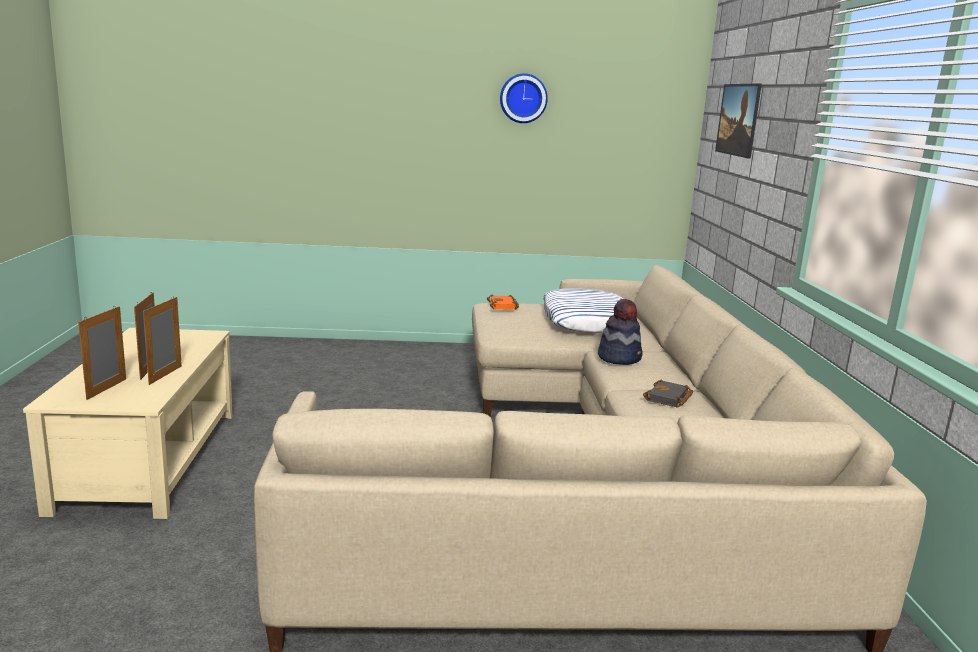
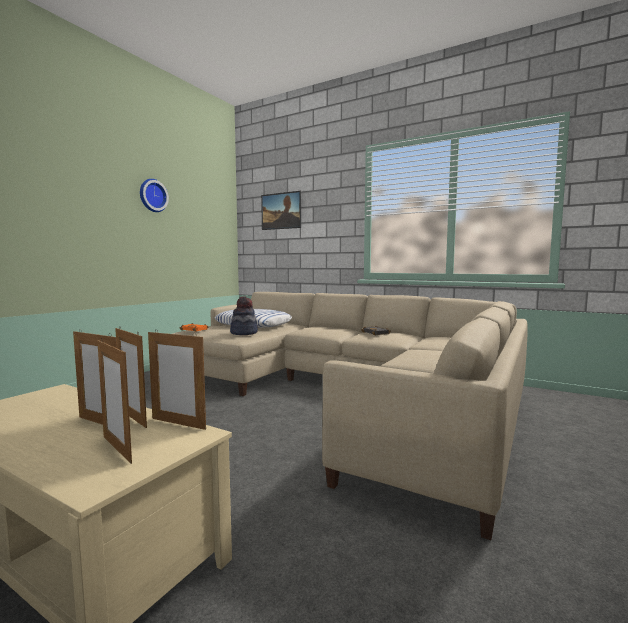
camera: 55 degrees left, 10 degrees down
(163, 391) = (178, 423): none -> picture frame
(619, 358) = (314, 330): hat -> hat (244, 333)

